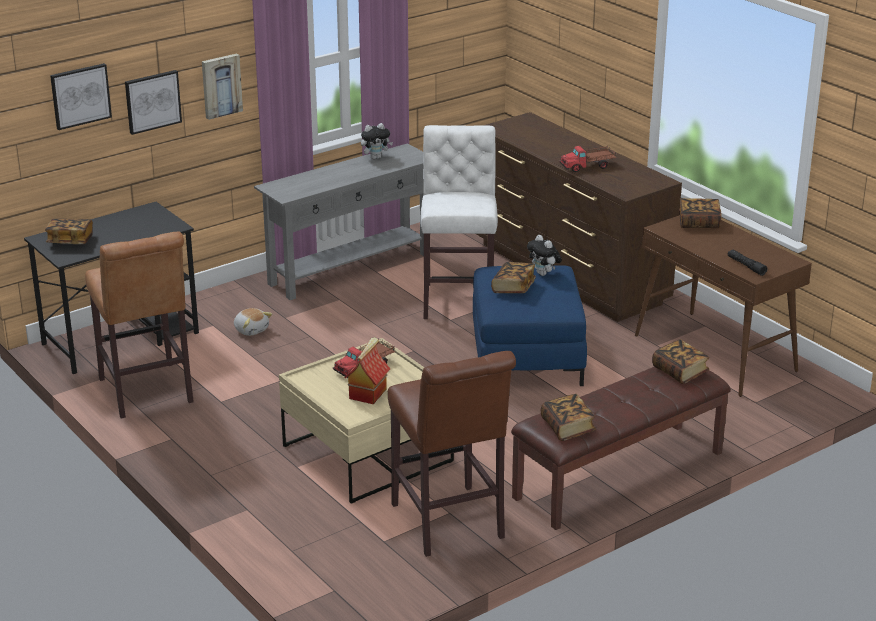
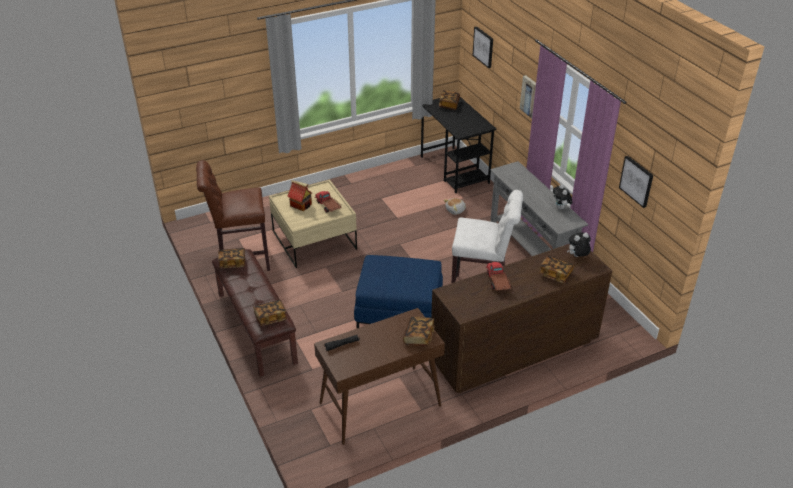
camera: 100 degrees right, 10 degrees up
(147, 394) = (395, 177): brown stool -> none
(152, 101) = (505, 76): picture -> picture (637, 181)
(513, 288) = (400, 267): book -> book (555, 275)
(544, 274) = (417, 283): plush toy -> plush toy (577, 257)

